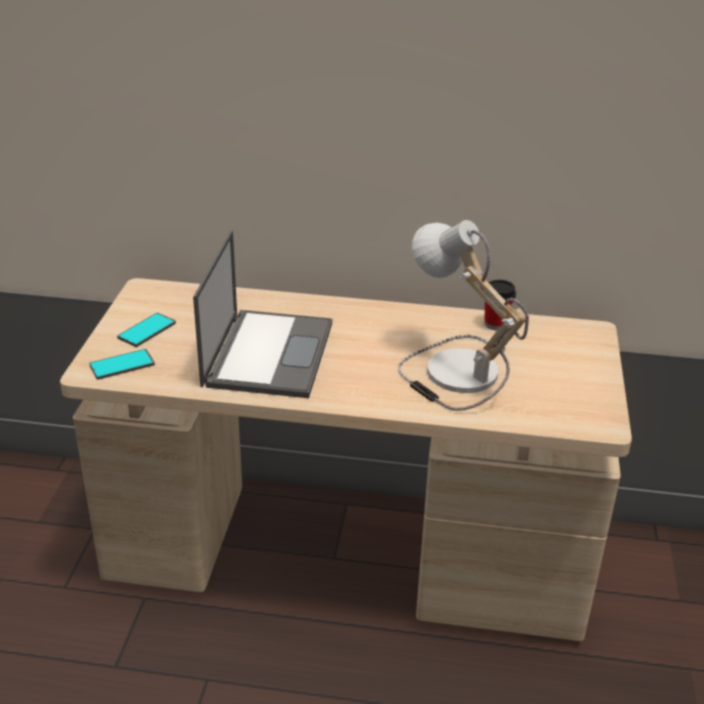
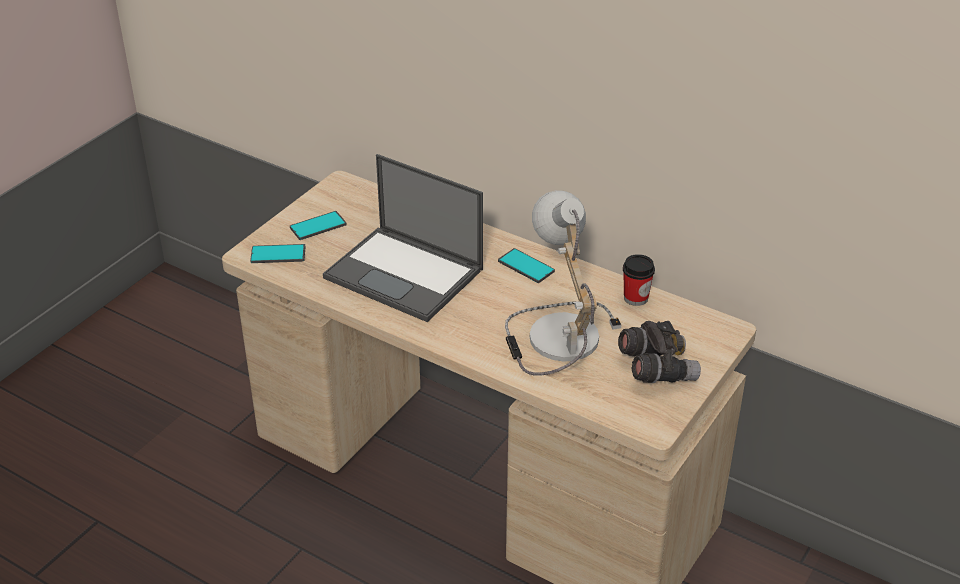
camera: 25 degrees right, 5 degrees up
(268, 352) = (405, 274): laptop -> laptop turned 90 degrees clockwise
(378, 320) = (526, 266): none -> phone
(563, 377) = (656, 369): none -> grey binoculars

